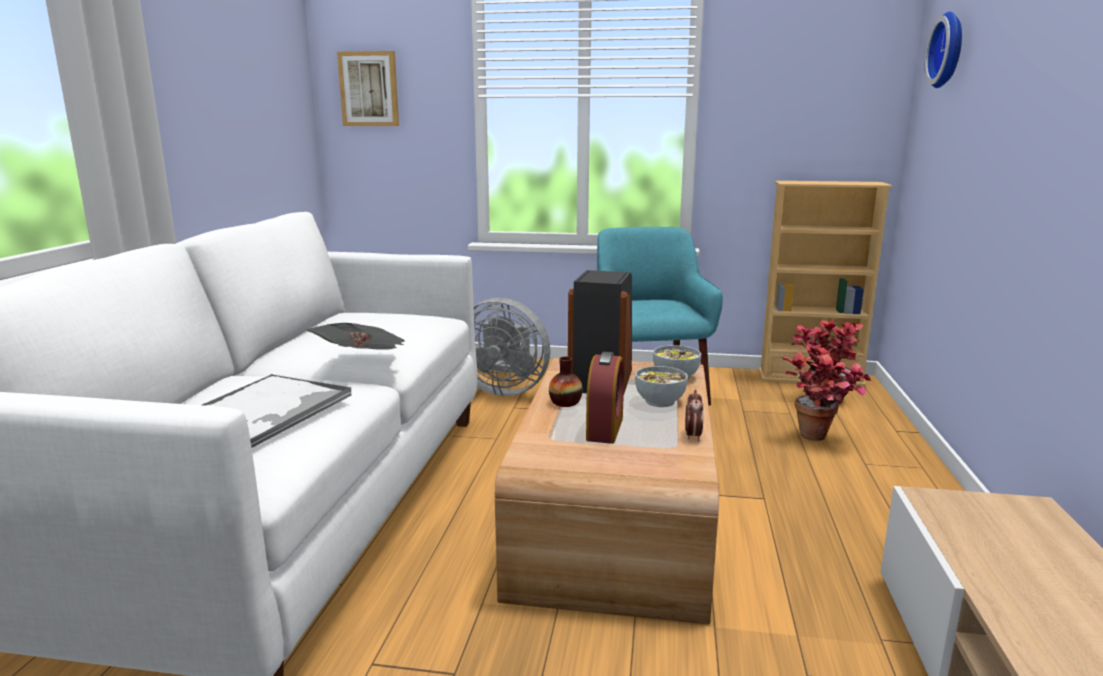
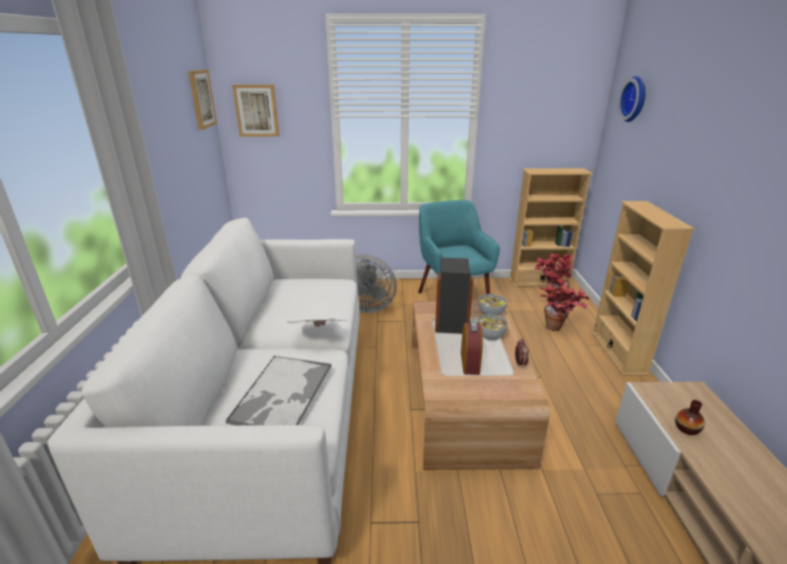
camera: 10 degrees left, 10 degrees up
(287, 64) = (201, 99): none -> picture
(565, 402) = (438, 342): vase -> vase (687, 429)
(923, 478) = (618, 352): none -> beige bookcase

